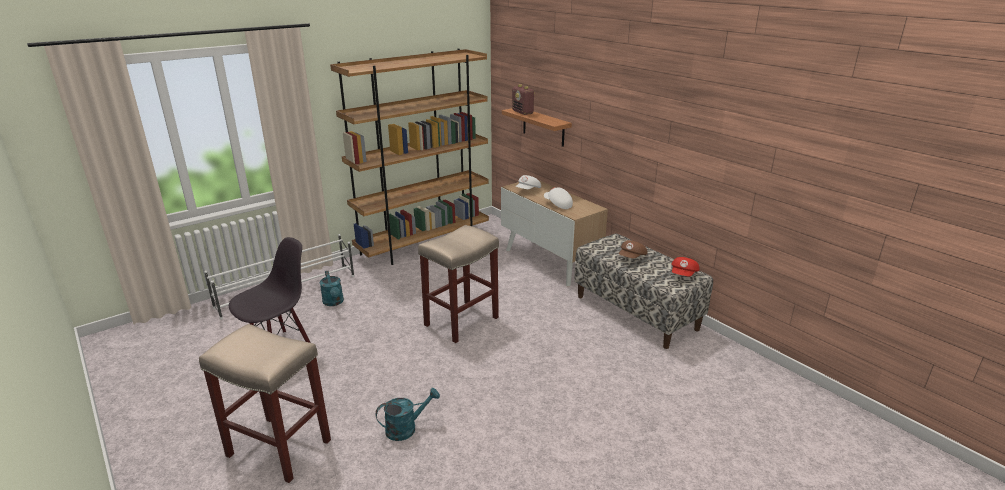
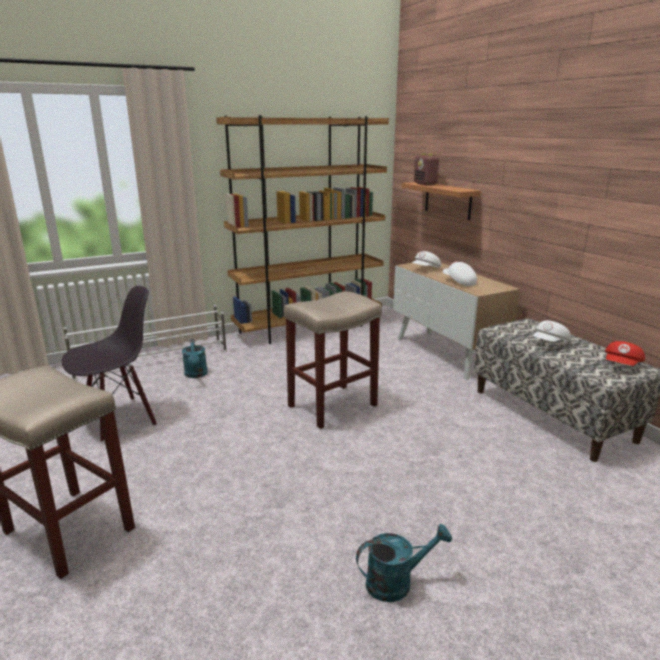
camera: 10 degrees right, 5 degrees down
(406, 428) = (233, 525): turquoise watering can -> turquoise watering can (396, 581)
(632, 257) = (550, 343): brown cap -> white cap

